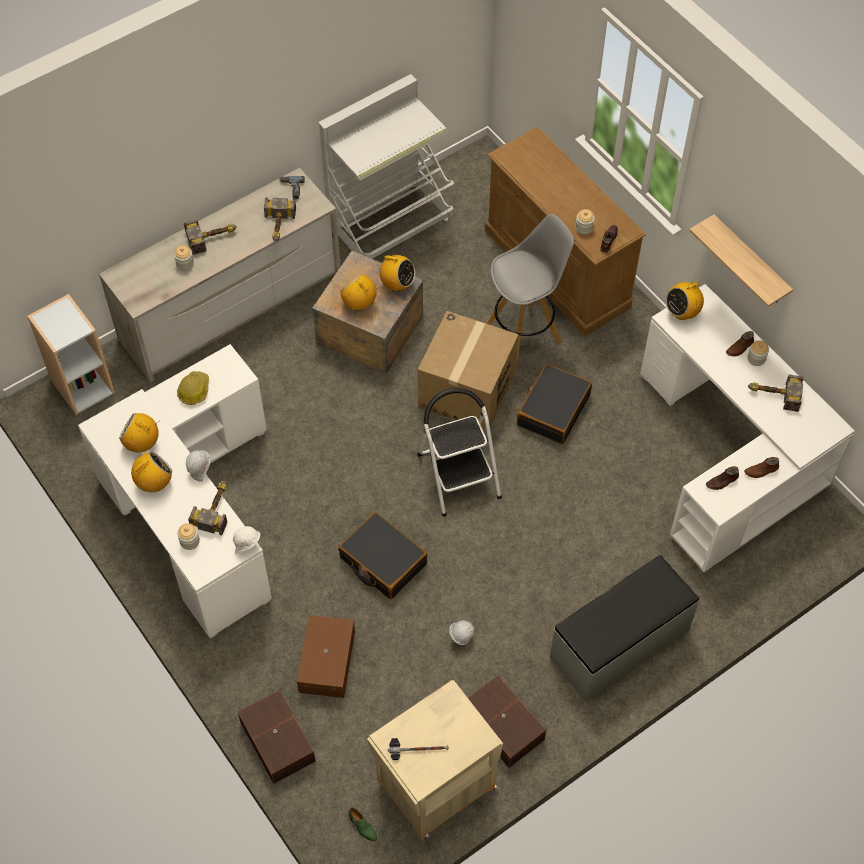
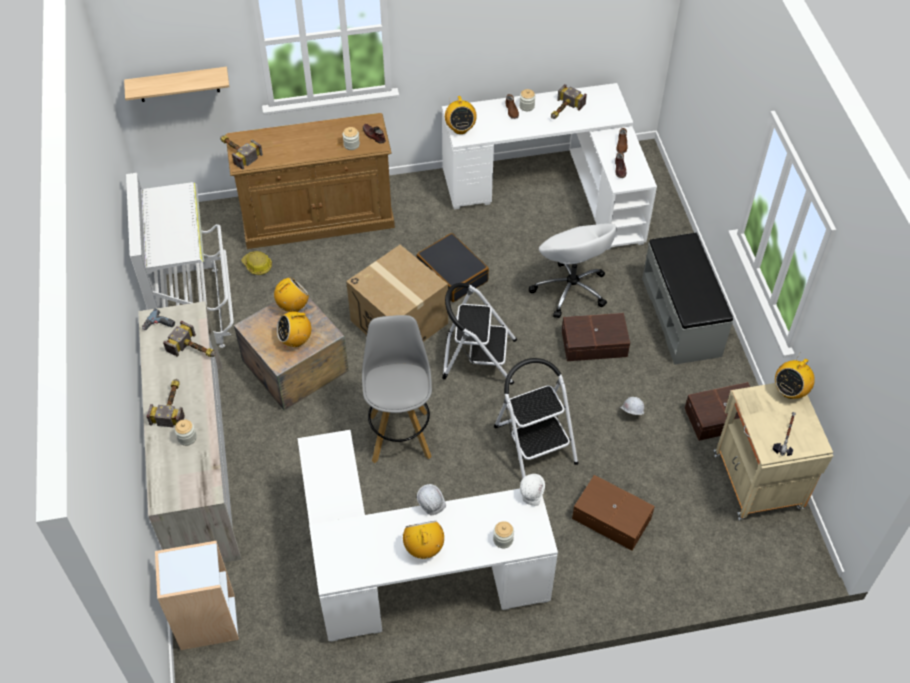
camera: 65 degrees left, 5 degrees down
(142, 444) = (373, 544): radio -> radio (790, 391)
(194, 390) = (333, 484): hard hat -> hard hat (257, 266)
(215, 508) = (477, 506): hammer -> hammer (237, 151)
(276, 743) = (673, 584): brown storage box -> brown storage box (595, 344)
(362, 827) = (774, 547): green shoe -> none
(382, 561) = (534, 442): black suitcase -> step ladder
(524, 333) = (368, 263): grey stool -> grey stool (400, 435)
(593, 525) = (571, 291): none -> white office chair
(750, 262) = (477, 48): shelf -> shelf (178, 84)

